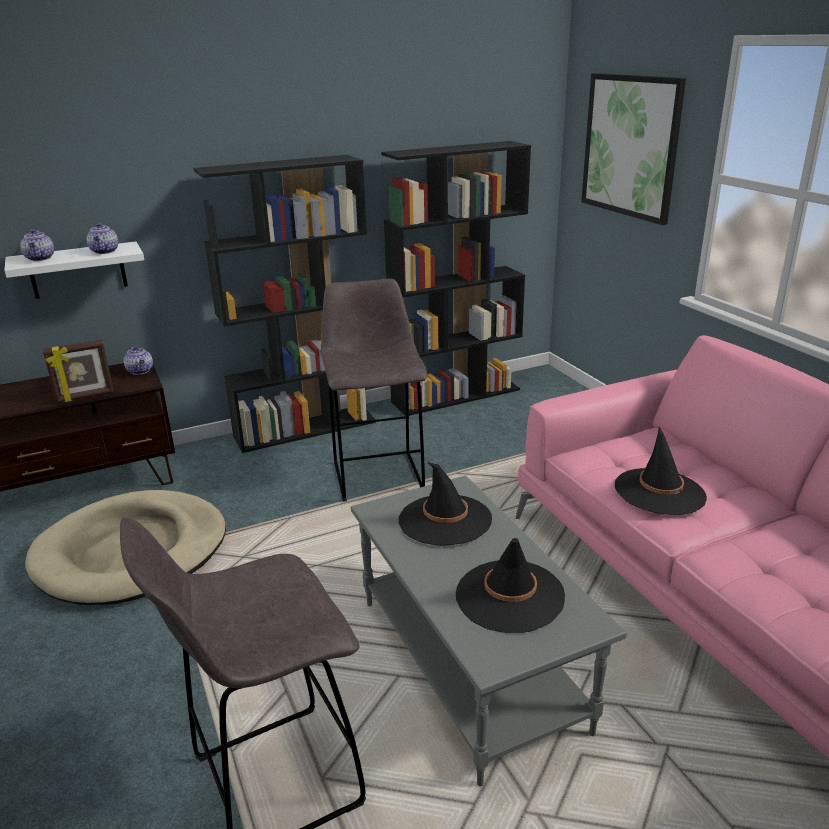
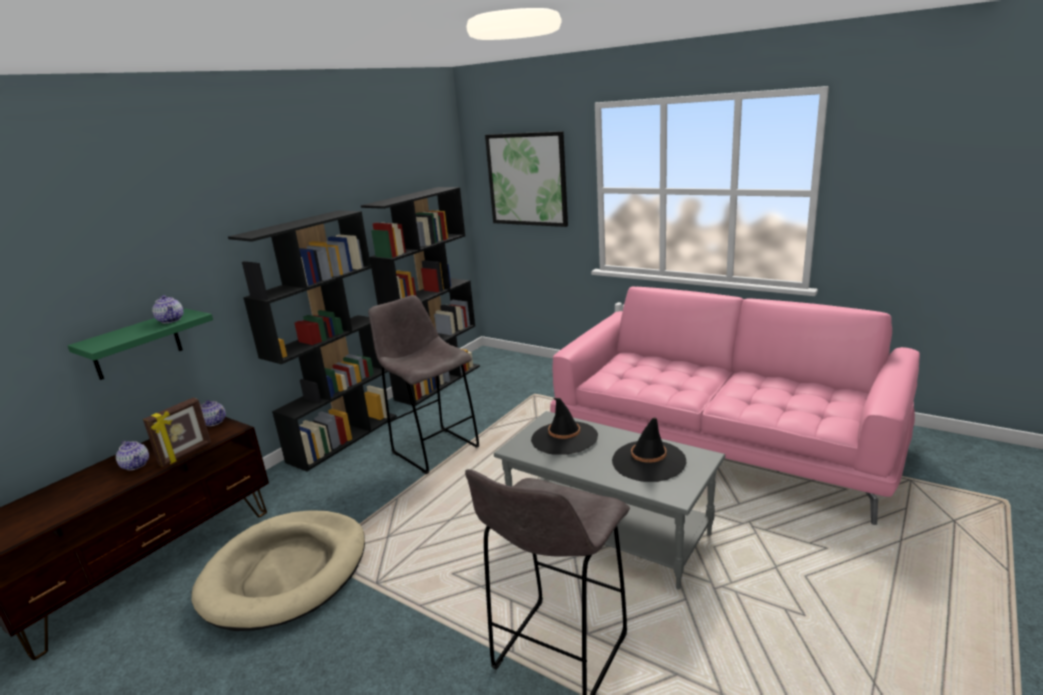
camera: 30 degrees left, 5 degrees down
(40, 258) = (112, 338): teapot -> teapot (136, 465)
(77, 270) = (136, 345): white shelf -> green shelf
(659, 492) = (662, 383): black hat -> none

